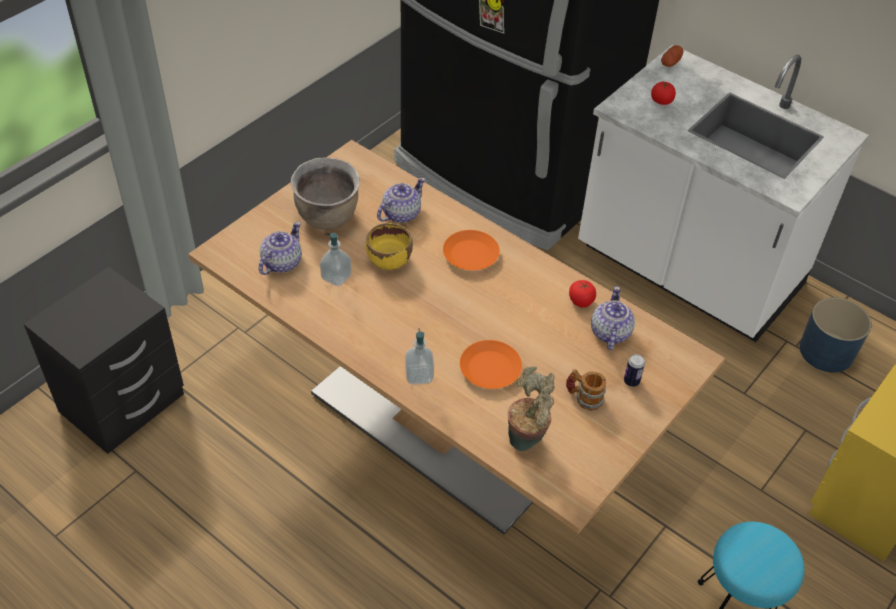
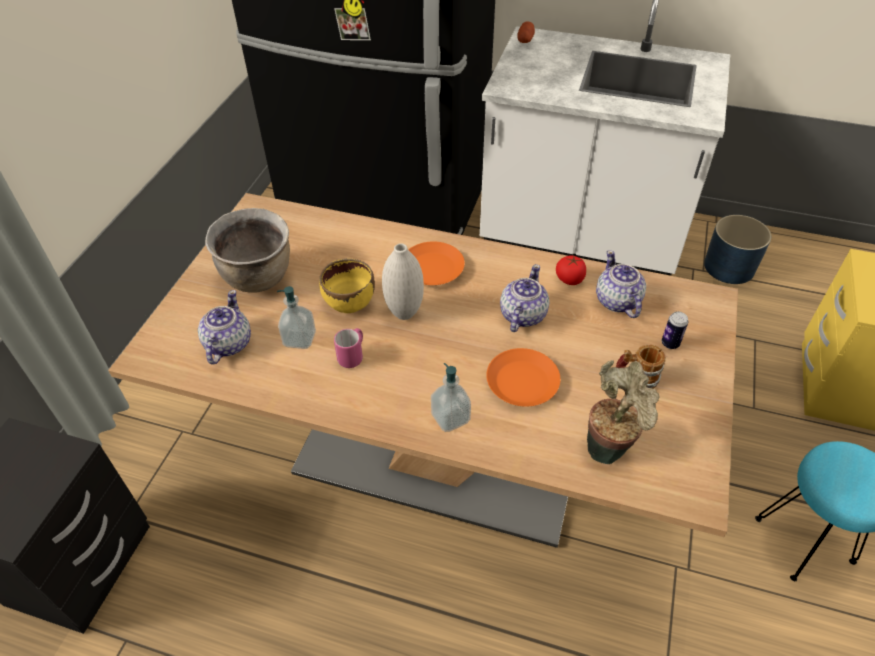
camera: 20 degrees left, 0 degrees up
(370, 304) = (353, 356): none -> pink mug
(400, 214) = (336, 250): teapot -> teapot (522, 315)
(428, 283) = (404, 313): none -> white vase
(661, 101) = (539, 72): tomato -> none

